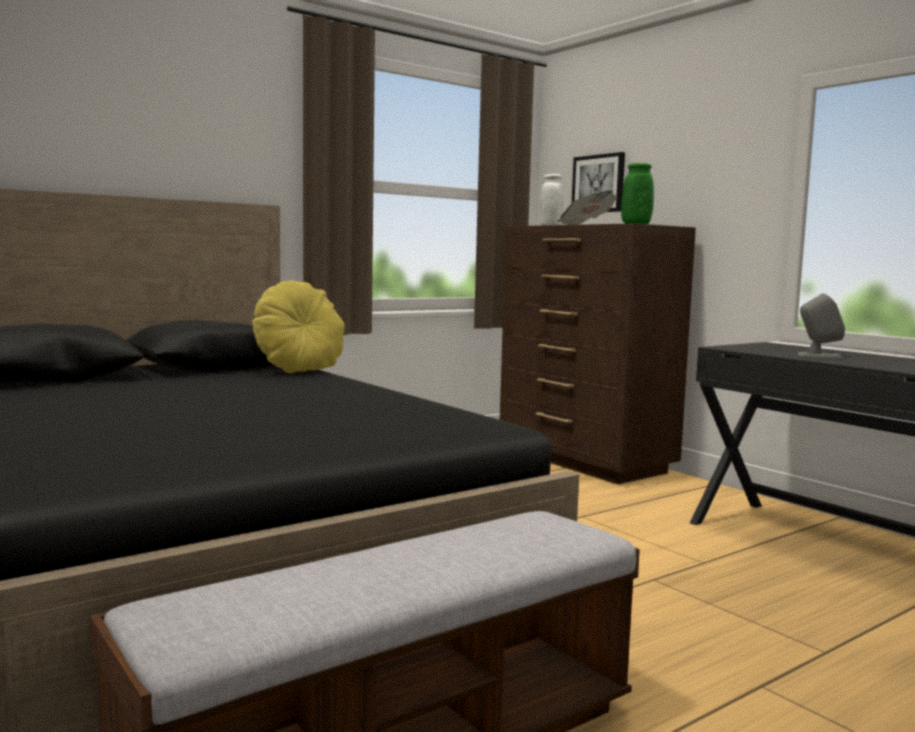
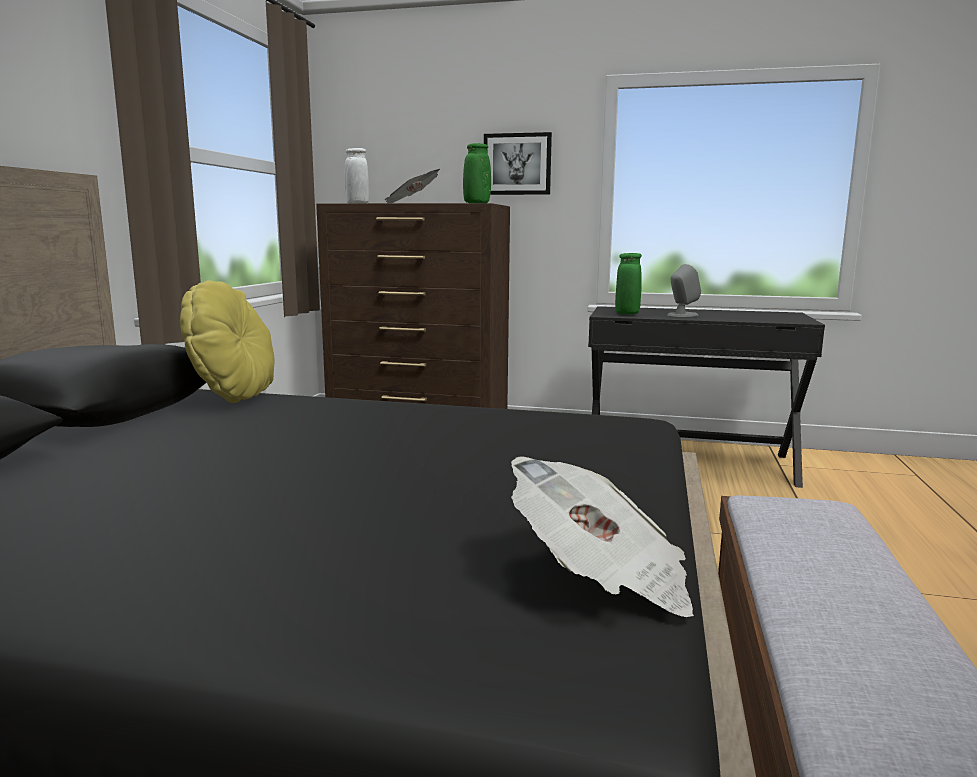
camera: 40 degrees left, 5 degrees up
(167, 469) = (602, 579): none -> newspaper
(598, 184) = (390, 160): picture -> picture (517, 164)
(755, 349) = (627, 314): none -> green vase

